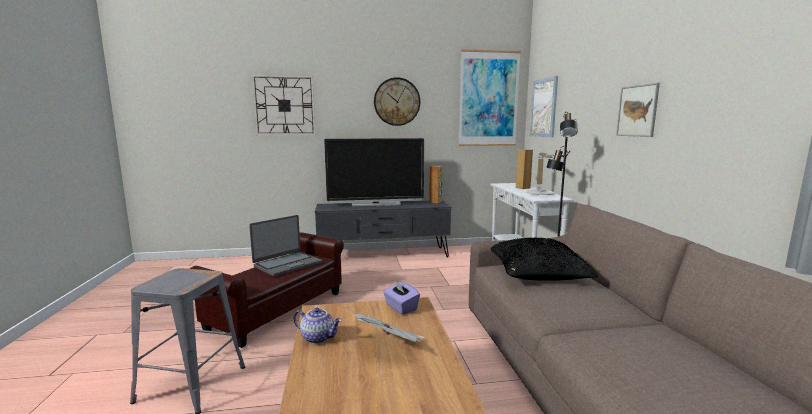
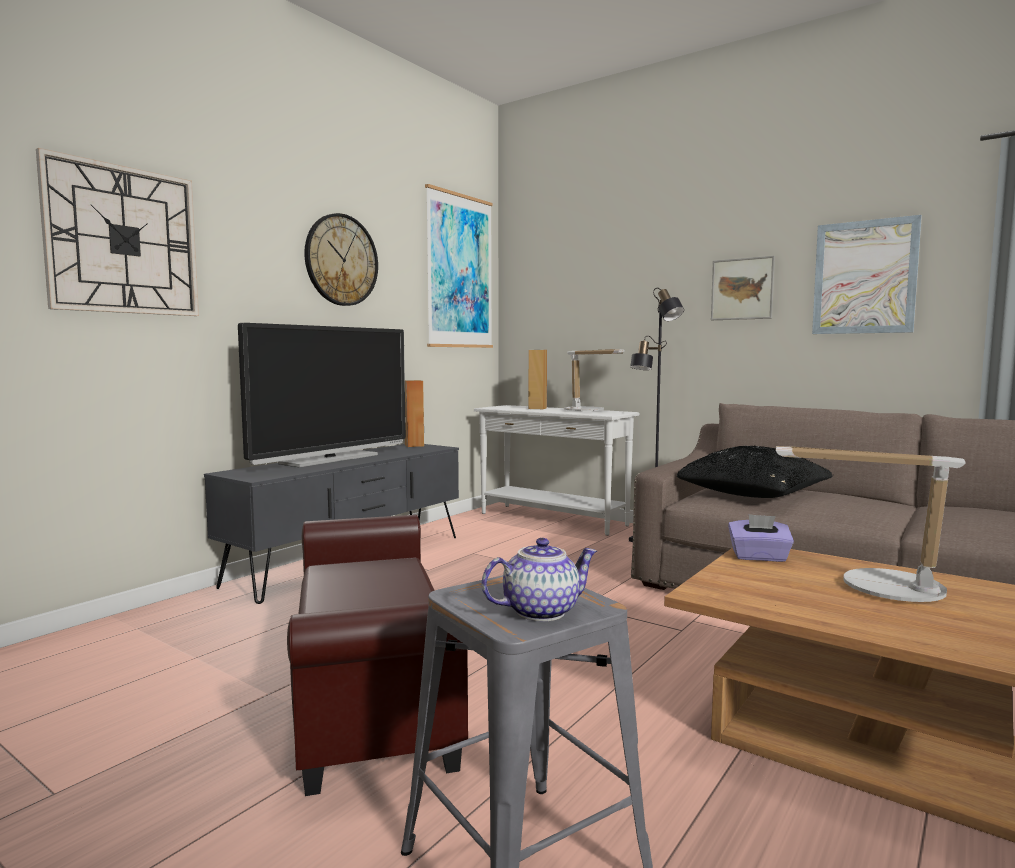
camera: 45 degrees left, 5 degrees down
(287, 264) = (365, 584): laptop -> none
(318, 337) = (809, 612): teapot -> teapot (540, 611)
(391, 345) = (878, 587): newspaper -> table lamp
(543, 108) = (546, 289): picture -> picture (864, 277)

